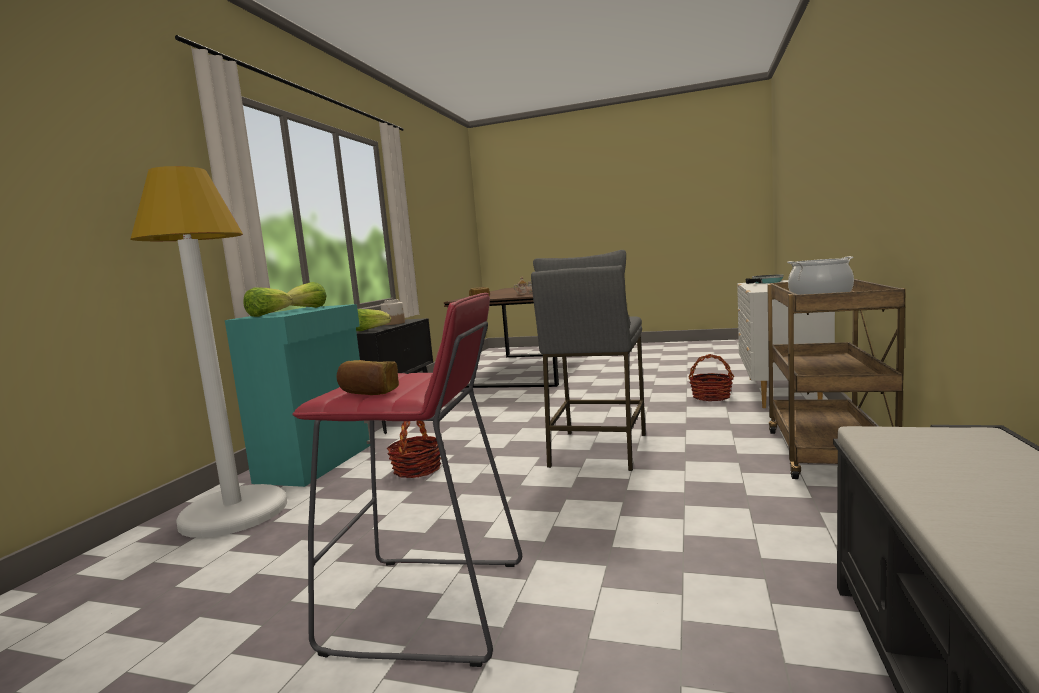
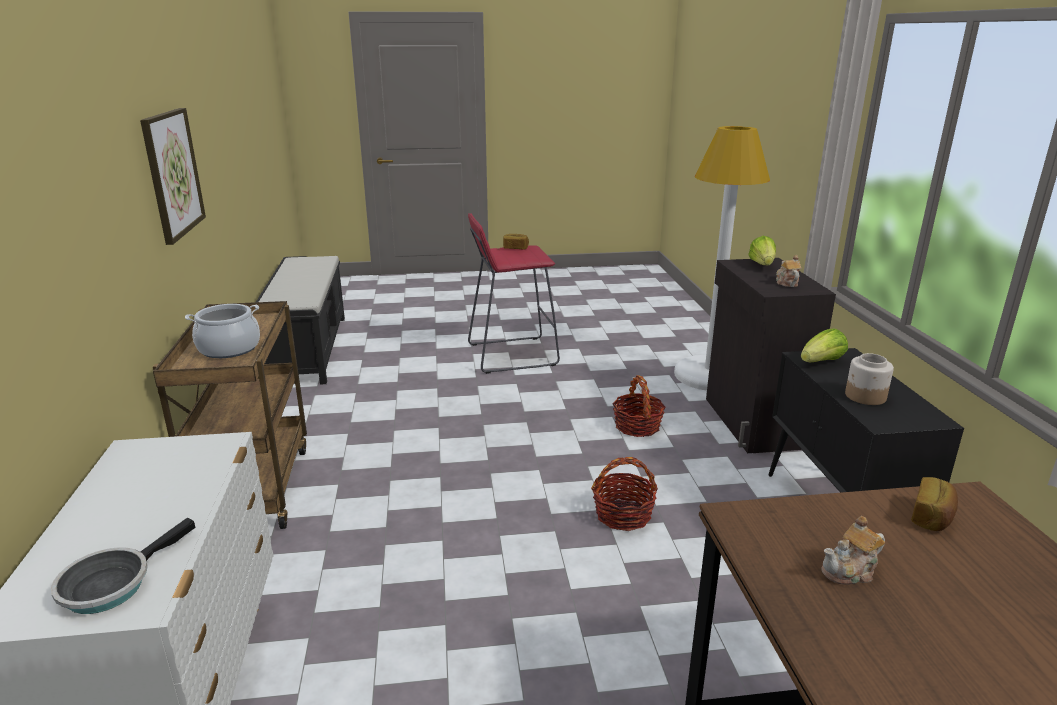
camera: 155 degrees right, 15 degrees up
(308, 308) = (786, 283): lettuce -> teapot
(318, 462) = (752, 423): turquoise cabinet -> black cabinet
(597, 450) = (482, 473): grey stool -> none
(711, 397) = (329, 657): basket -> basket (623, 515)
(922, 115) = (172, 173): none -> picture

